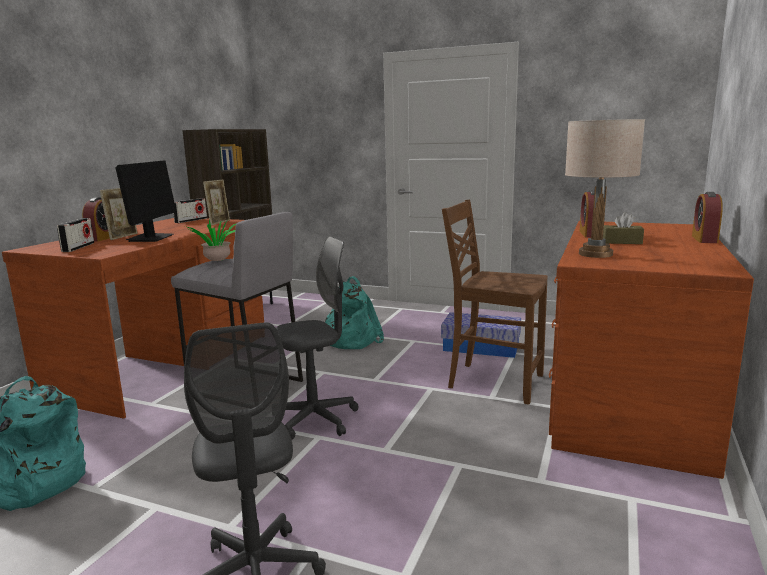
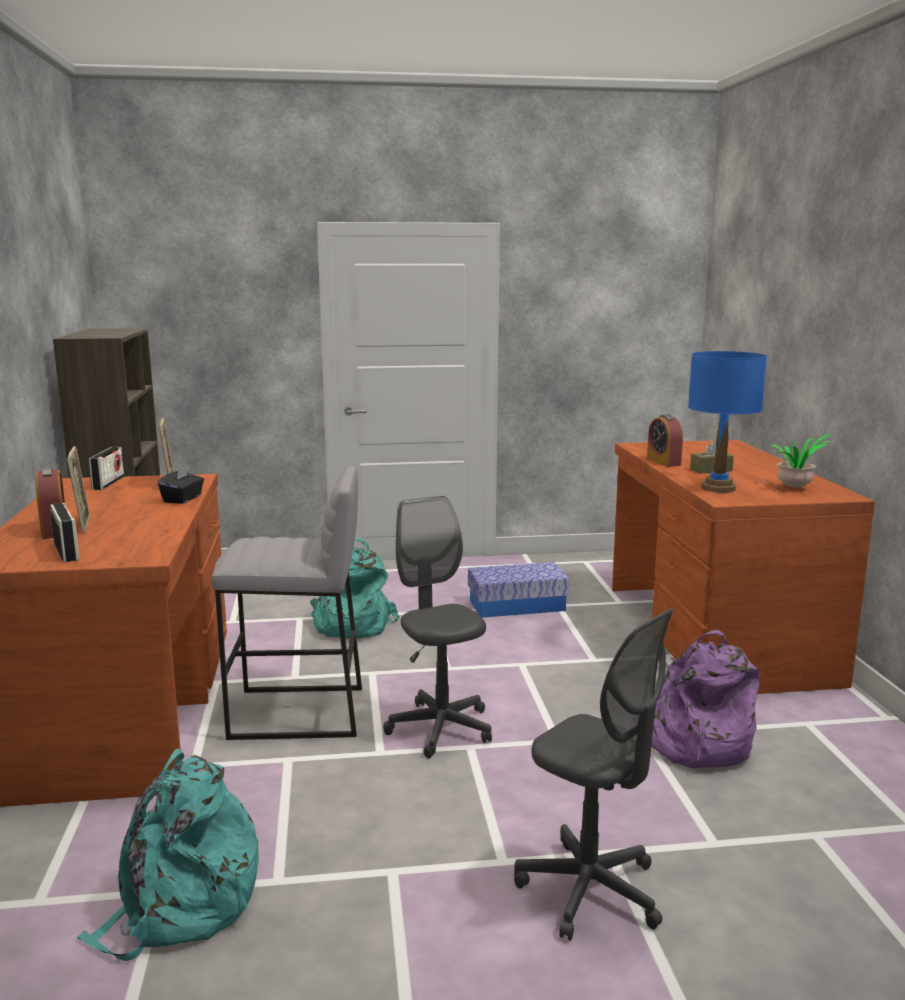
camera: 30 degrees left, 0 degrees up
(151, 238) = (140, 521): monitor -> none
(203, 230) = (183, 499): none -> black tissue box
(217, 262) = (262, 545): potted plant -> potted plant (796, 489)
(315, 419) = (440, 729): grey office chair -> grey office chair turned 60 degrees counterclockwise
(493, 381) = (576, 642): brown chair -> none
(493, 485) = (693, 744): none -> purple backpack
(595, 254) = (718, 488): beige table lamp -> blue table lamp
(704, 239) = (770, 460): alarm clock -> none

